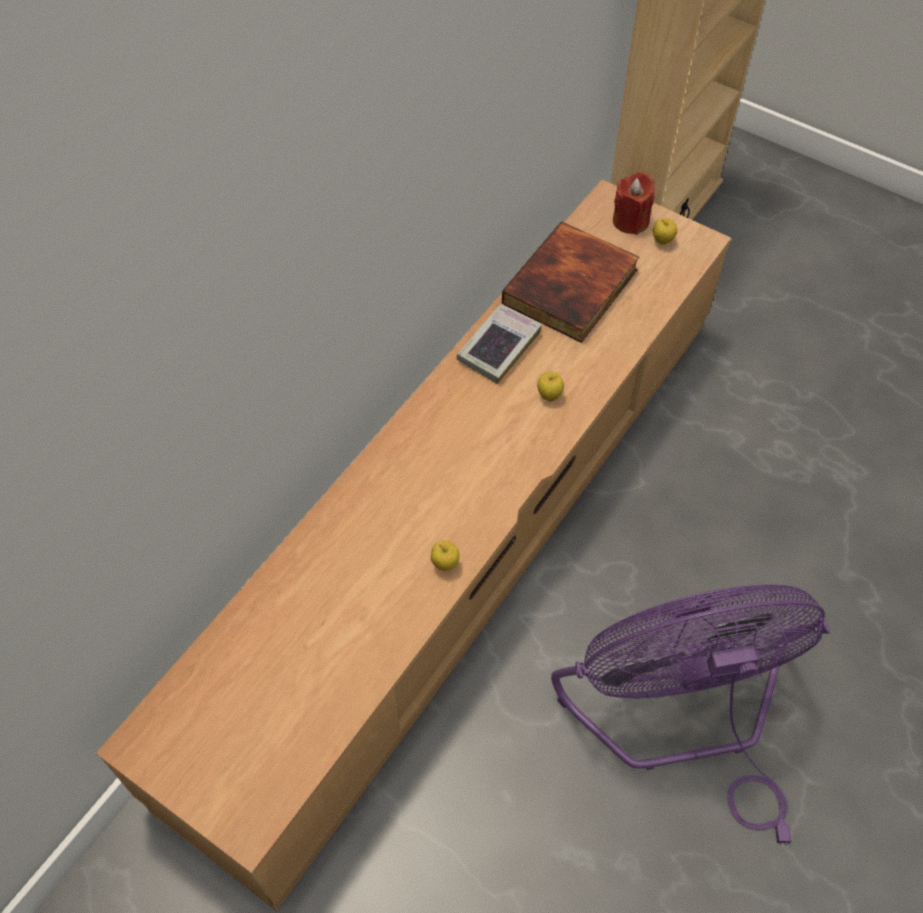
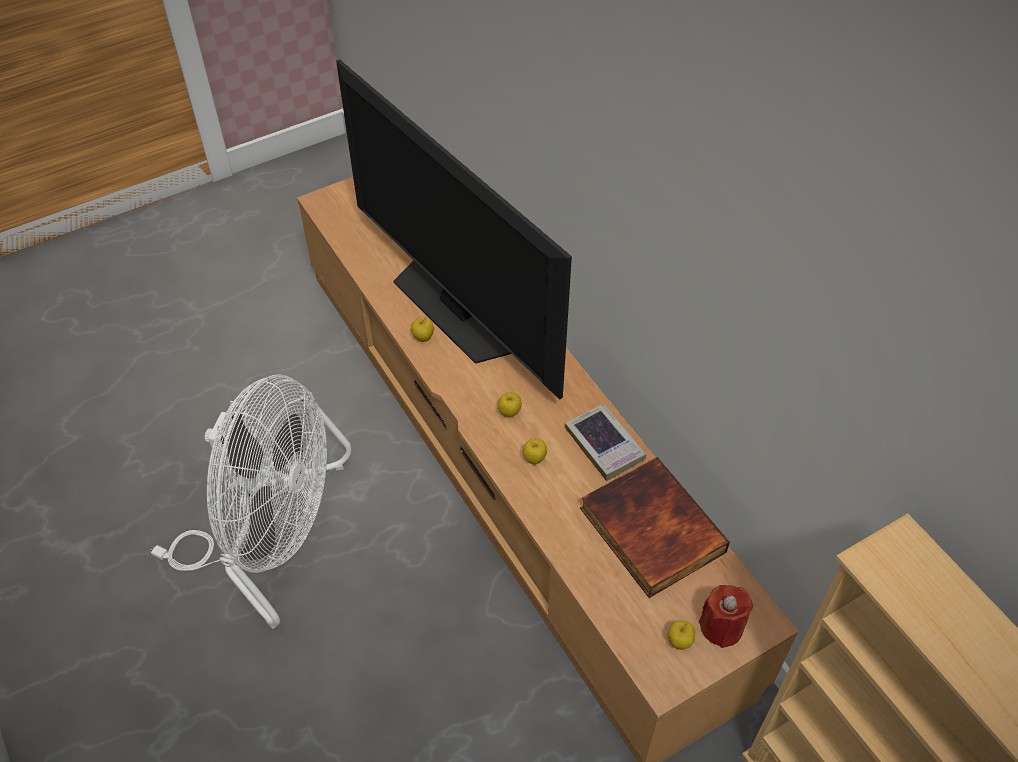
camera: 115 degrees right, 5 degrees down
(380, 549) = (457, 308): none -> television
(505, 437) = (509, 413): none -> apple
(691, 723) = (269, 539): purple fan -> white fan

